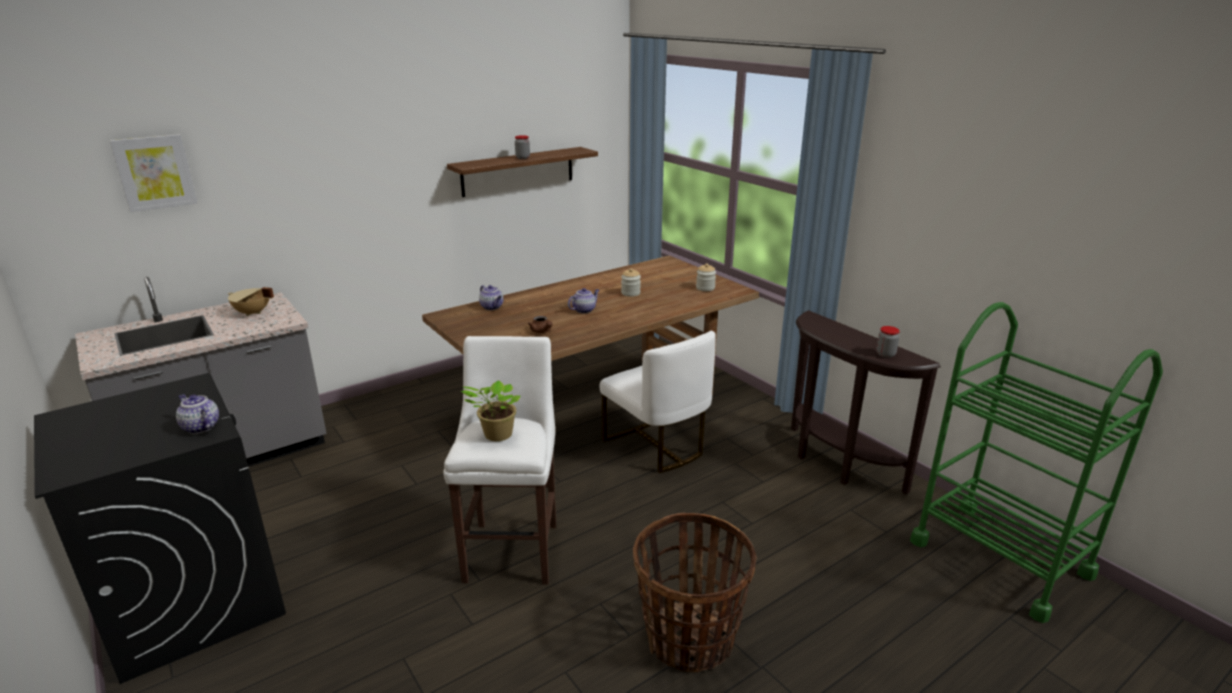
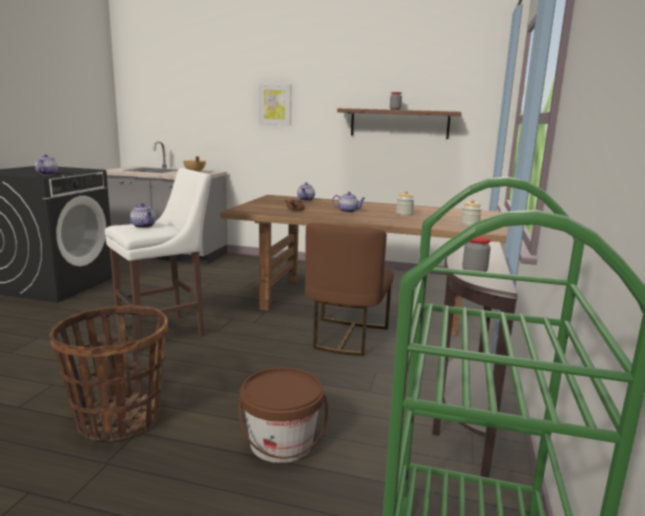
camera: 50 degrees right, 10 degrees down
(155, 172) = (180, 88): picture -> picture (275, 104)
(496, 435) = (144, 226): potted plant -> teapot
(656, 446) = (346, 337): white chair -> brown chair
(804, 558) = (281, 443): none -> brown bucket

